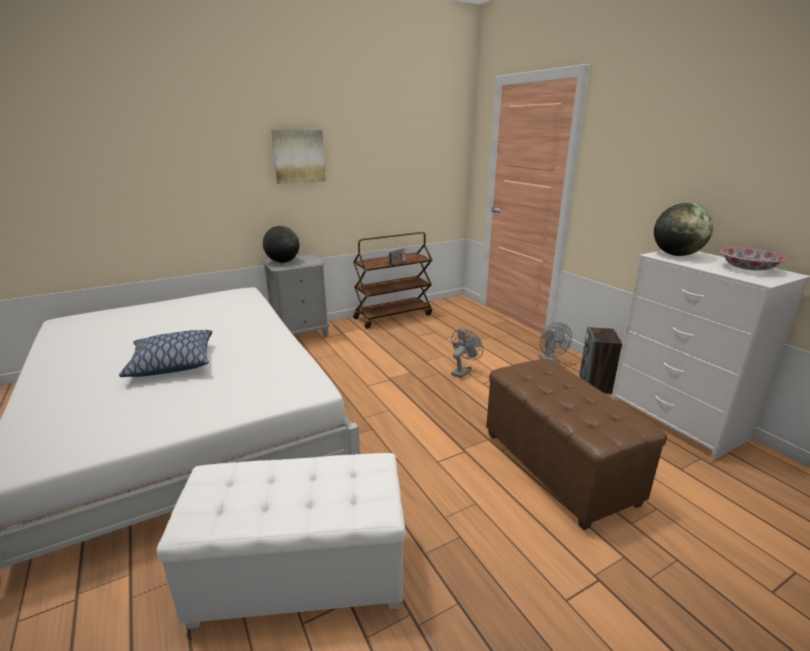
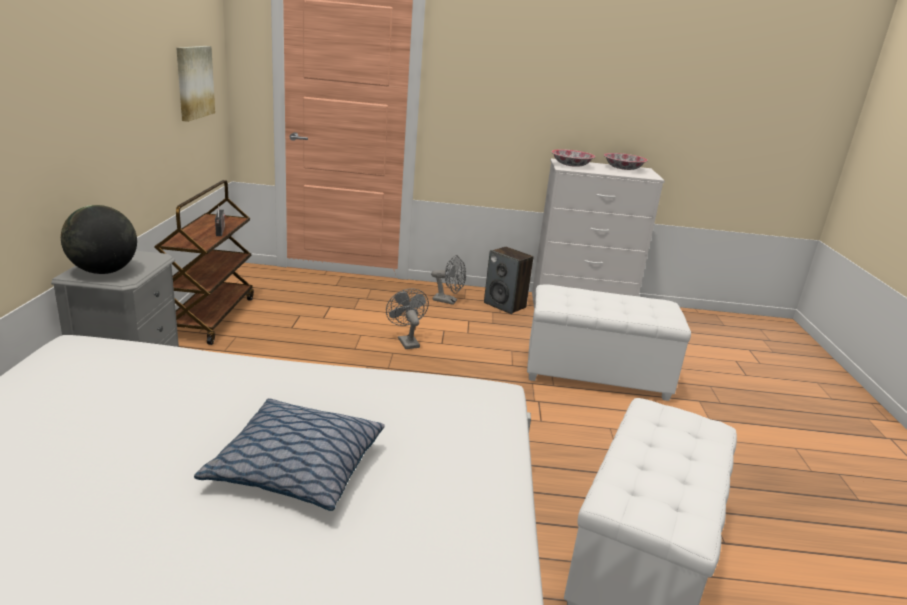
camera: 60 degrees left, 0 degrees up
(298, 156) = (74, 70): picture -> picture (194, 82)
(558, 467) = (596, 375): brown ottoman -> white ottoman
(676, 255) = (570, 165): globe -> bowl

